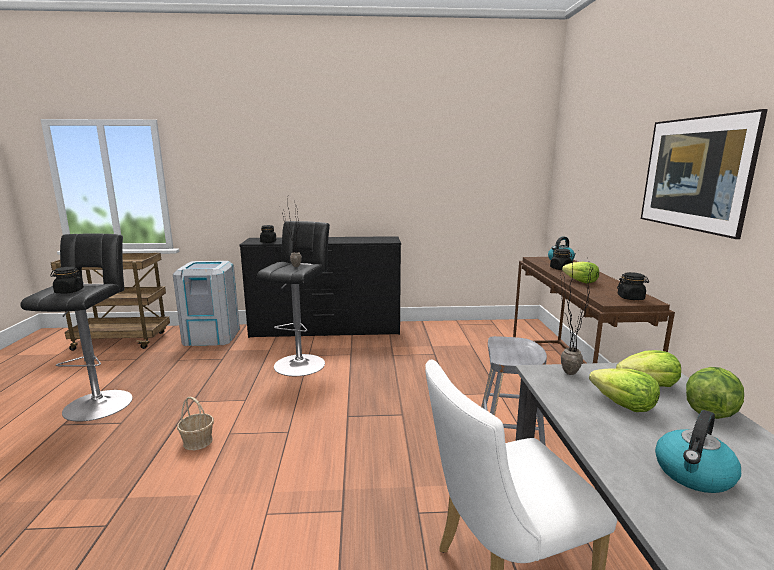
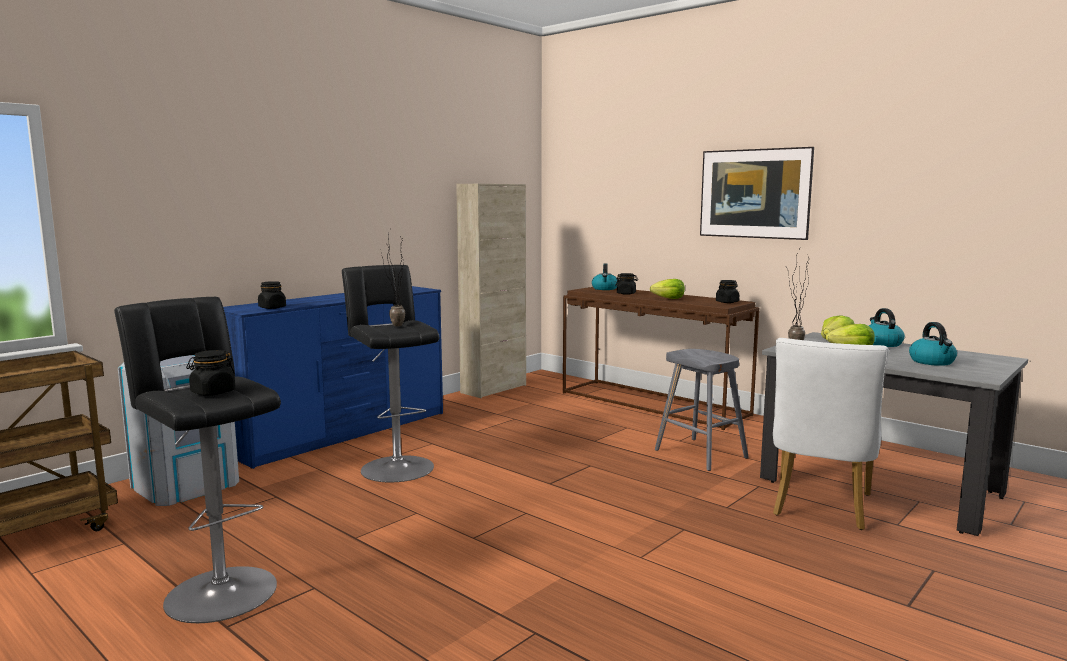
camera: 45 degrees left, 5 degrees down
(198, 441) = (457, 555): basket -> none
(326, 330) = (343, 433): black dresser -> blue dresser
(470, 325) = (494, 389): none -> beige cabinet
(710, 411) = (881, 344): lettuce -> kettle

